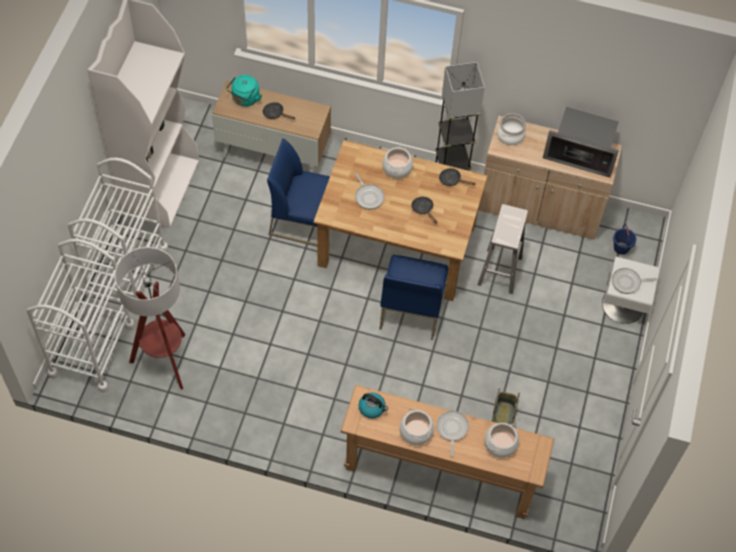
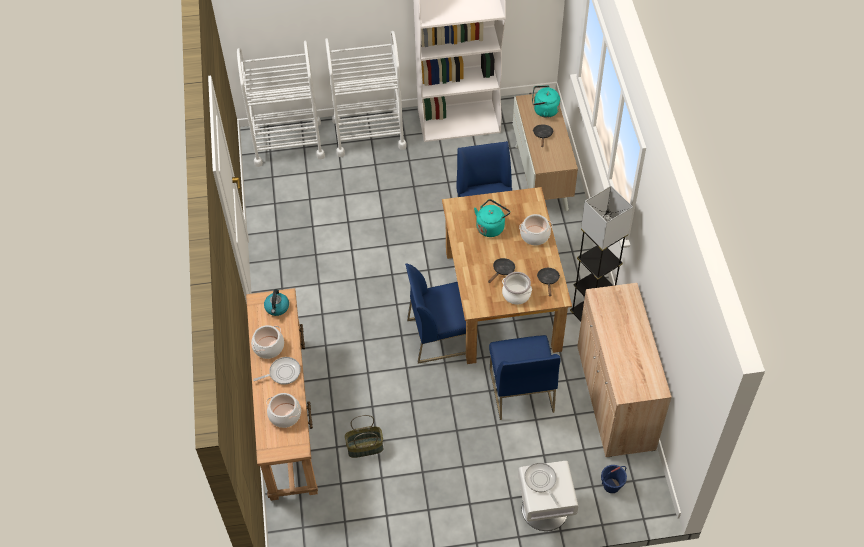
camera: 70 degrees right, 5 degrees down
(165, 361) = (300, 190): floor lamp -> none
(368, 196) = (491, 226): frying pan -> turquoise kettle
(499, 271) = (520, 390): white stool -> blue chair
(510, 135) = (619, 299): cooking pot -> cooking pot (516, 294)
(580, 154) = (636, 365): microwave -> none

